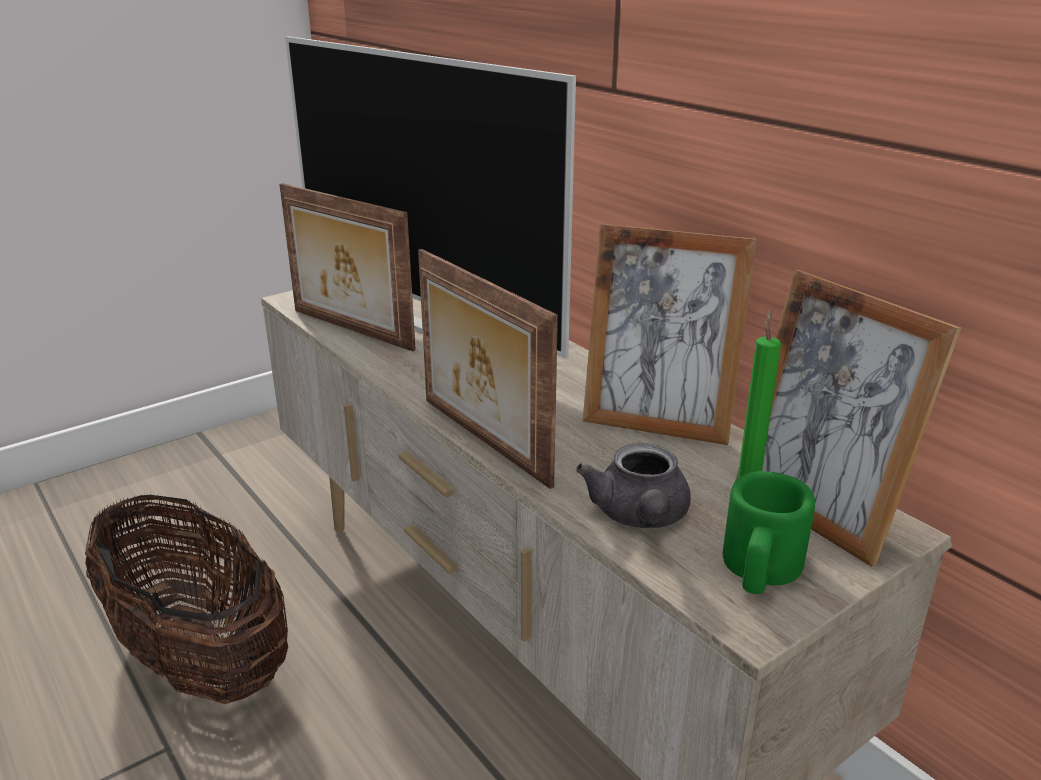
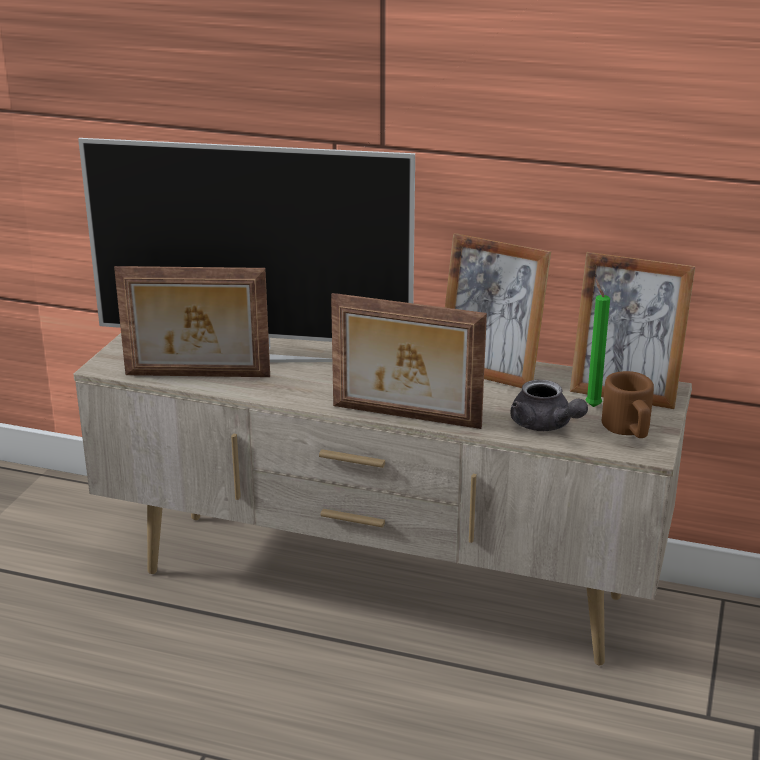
camera: 35 degrees left, 0 degrees up
(199, 658) = (153, 698): basket -> none
(657, 423) = (489, 373): picture frame -> picture frame turned 45 degrees clockwise
(759, 570) = (629, 429): green mug -> brown mug

